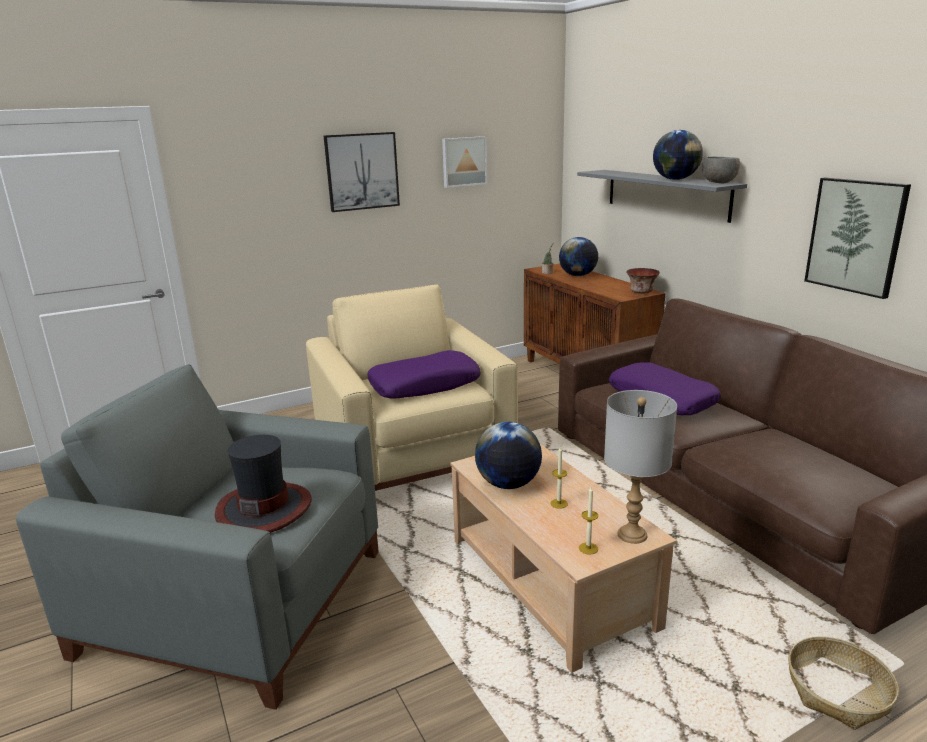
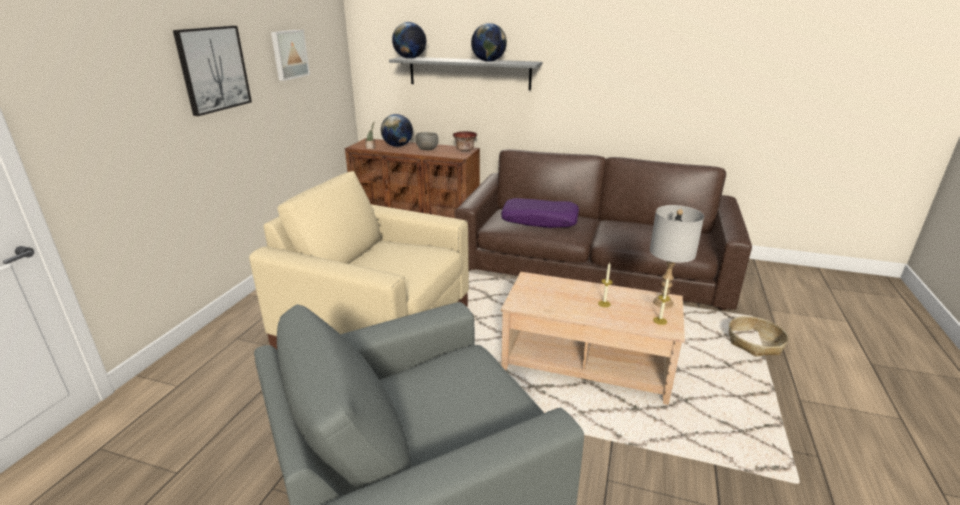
camera: 45 degrees left, 5 degrees up
(264, 508) = (475, 403): hat -> none
(424, 385) = (404, 260): purple pillow -> none
(508, 484) = (559, 306): globe -> globe (410, 58)
(719, 183) = (526, 62): grey bowl -> grey bowl (427, 149)
(855, 236) = (625, 91): picture -> none

